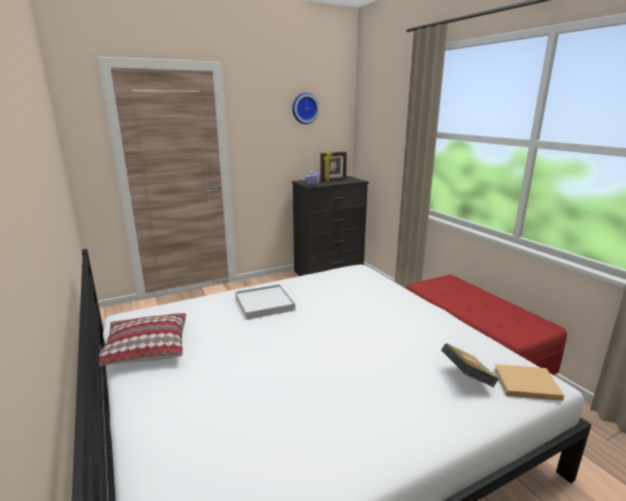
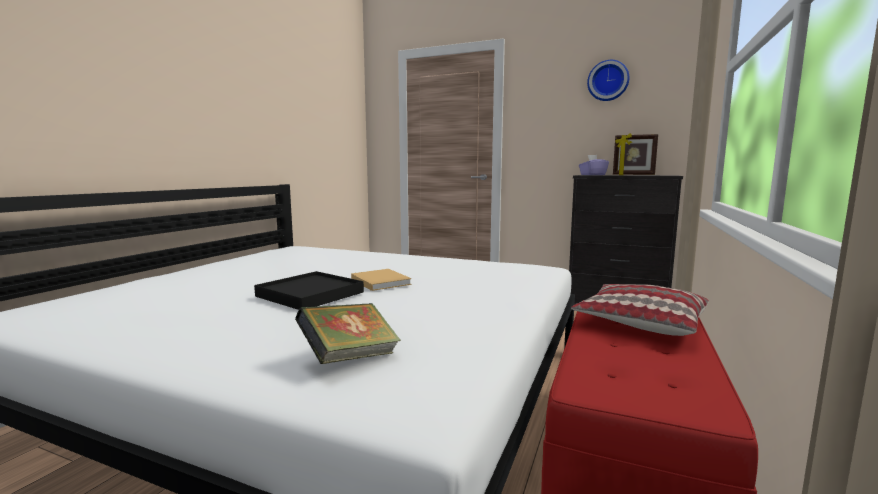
camera: 50 degrees right, 10 degrees down
(145, 349) = (253, 258): pillow -> pillow (640, 322)
(264, 304) = (379, 262): white tray -> none
(324, 356) = (310, 294): none -> black tray
(524, 384) = (391, 399): beige book -> beige book (379, 281)

